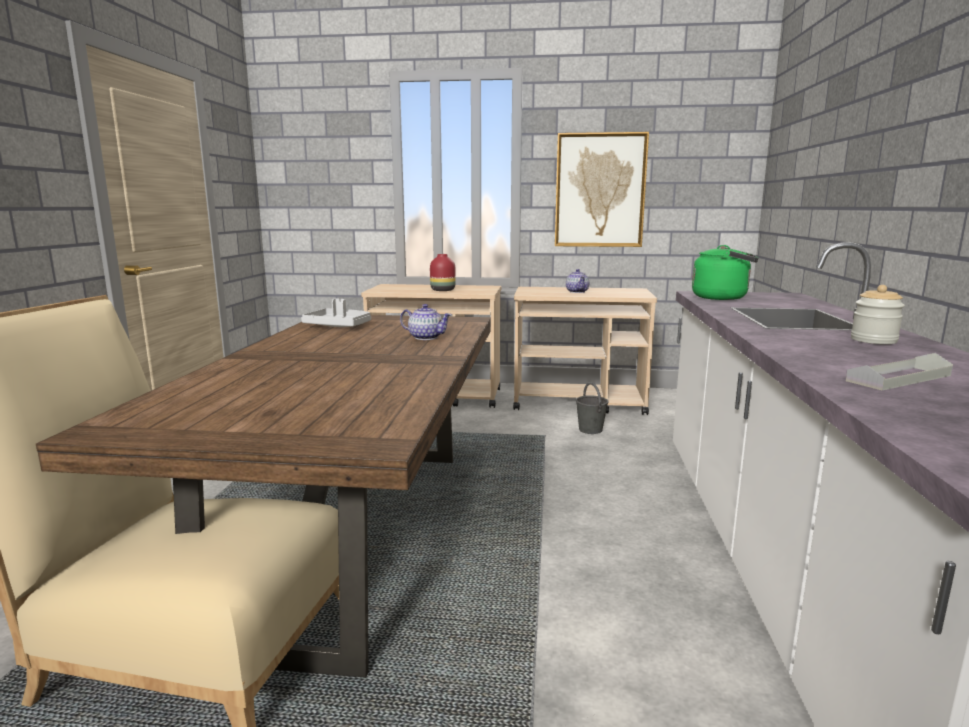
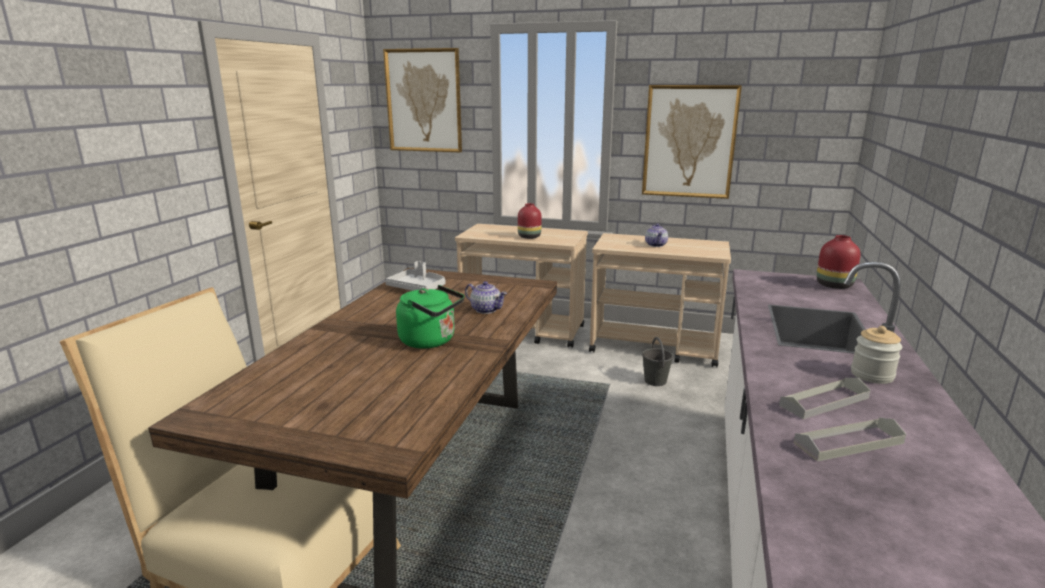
camera: 10 degrees right, 5 degrees up
(316, 154) = (424, 101): none -> picture
(723, 298) = (772, 285): green kettle -> green kettle (431, 341)
(780, 296) = (833, 285): none -> red vase
(847, 356) = (824, 401): none -> grey tray

